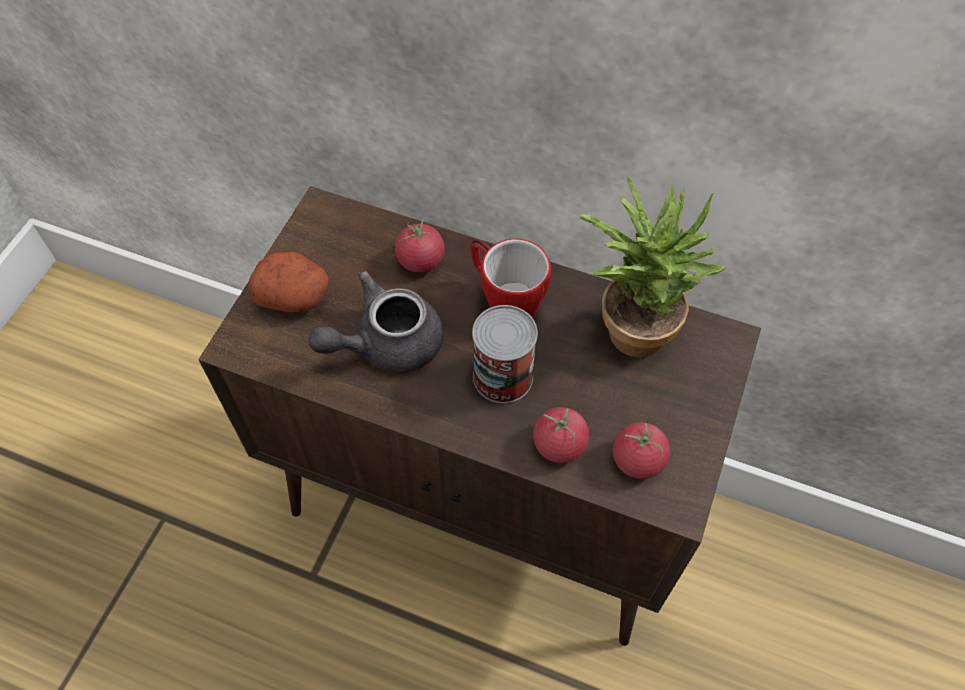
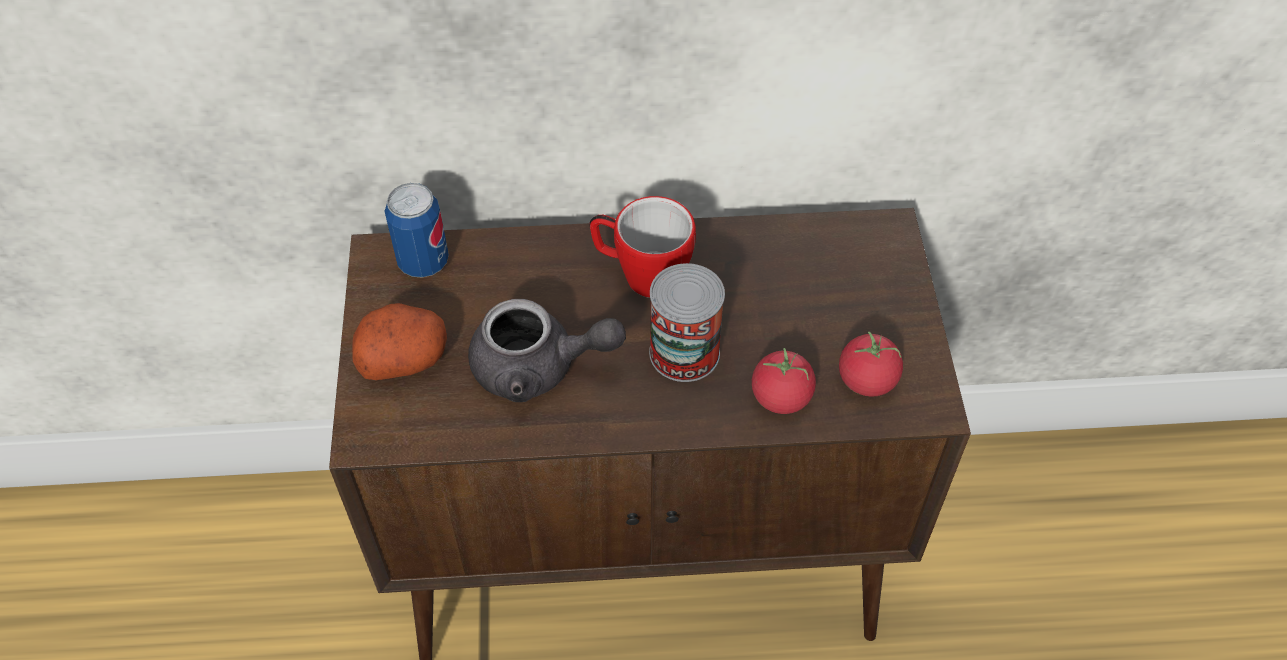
camera: 25 degrees left, 5 degrees down
(348, 227) = (423, 262): none -> can
(386, 343) = (538, 368): grey teapot -> grey teapot turned 120 degrees counterclockwise
(420, 260) = (526, 268): tomato -> none
(632, 322) = (786, 249): potted plant -> none

